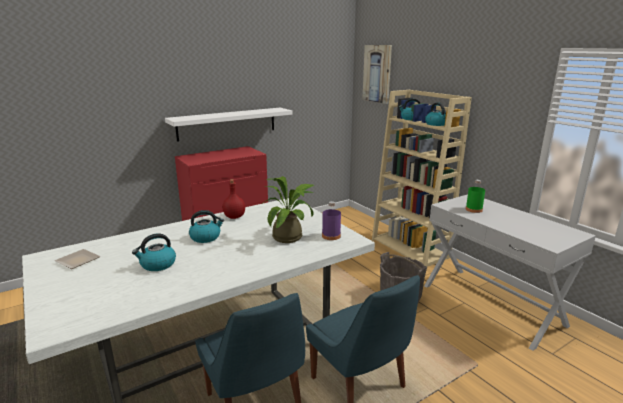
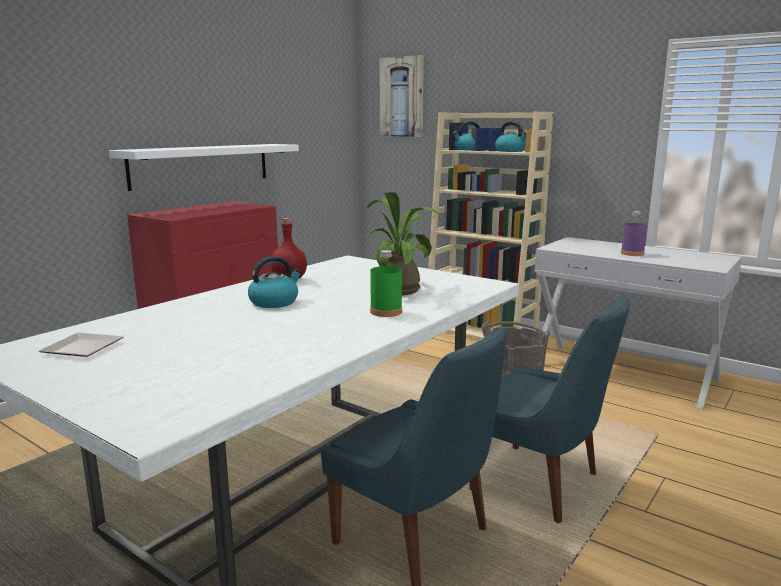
camera: 20 degrees left, 5 degrees down
(157, 265) = (236, 336): kettle -> none
(331, 236) = (455, 283): purple bottle -> purple bottle (632, 253)
(474, 209) = (591, 248): green bottle -> green bottle (386, 312)

